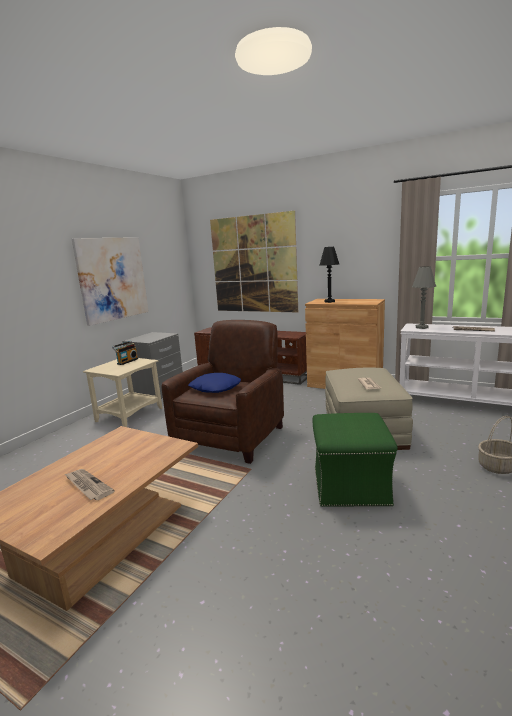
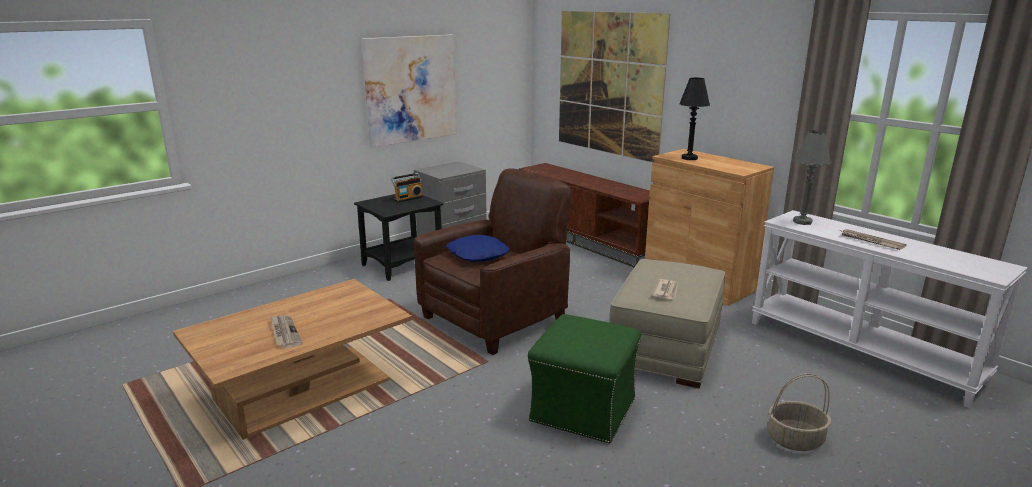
camera: 20 degrees right, 5 degrees up
(129, 414) = (402, 264): beige side table -> black side table

